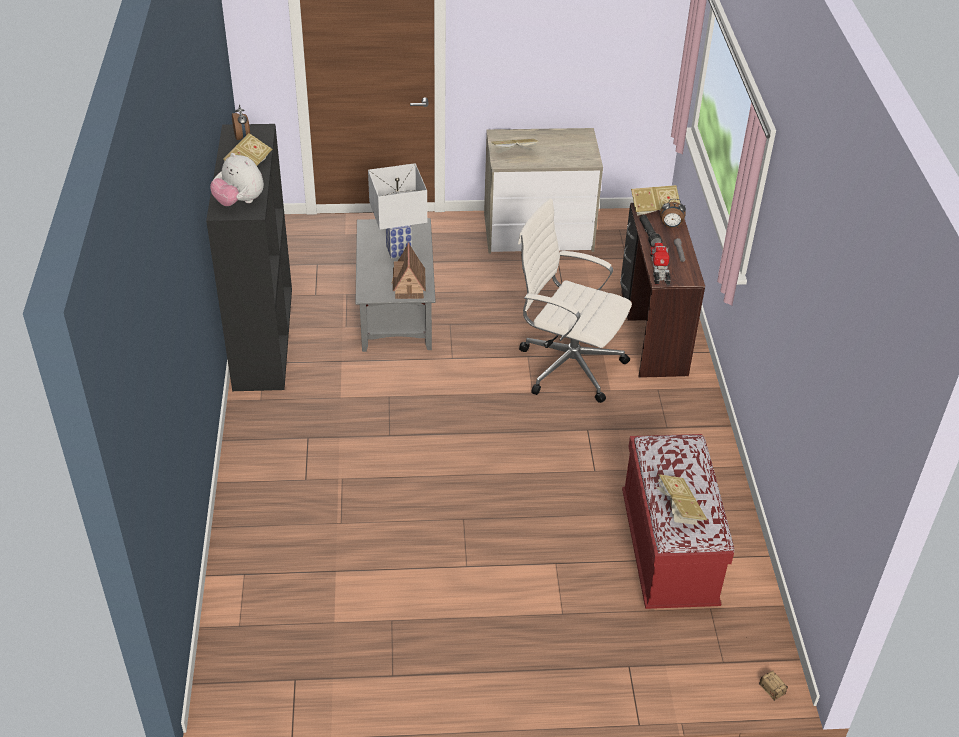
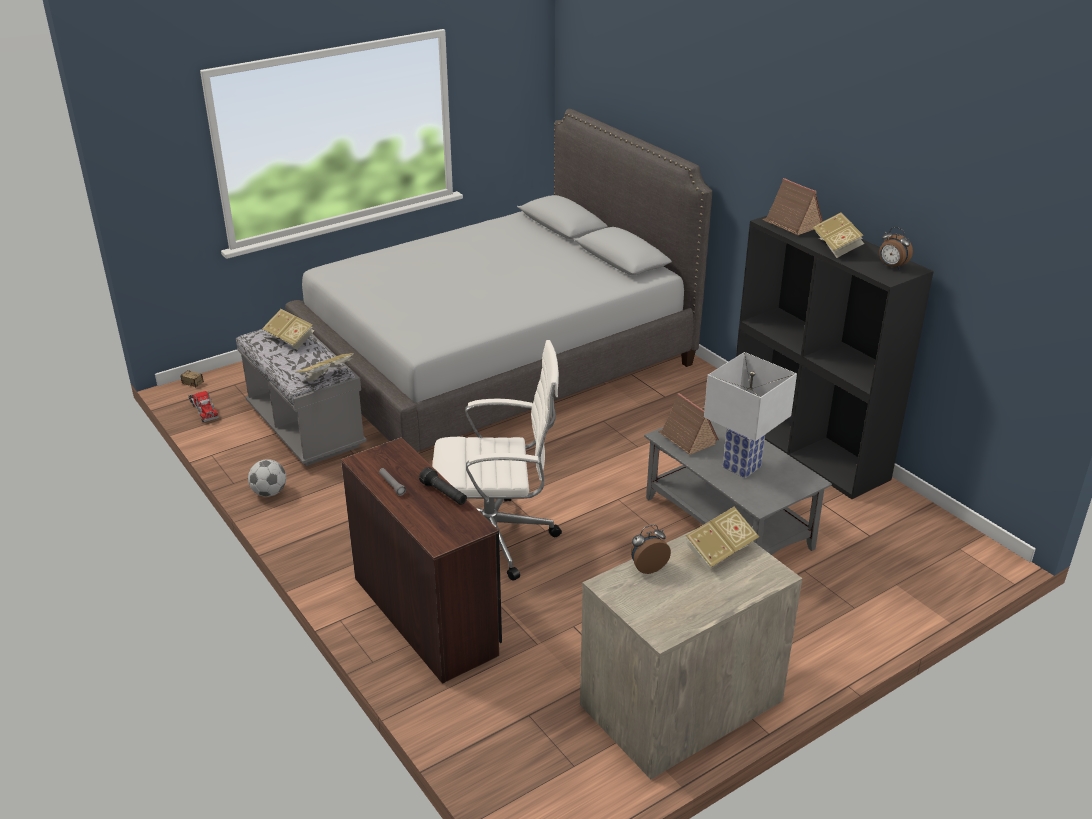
camera: 150 degrees right, 10 degrees down
(239, 202) = (791, 224): plush toy -> toy house
(420, 560) = (496, 363): none -> grey bed
(653, 209) = (460, 531): book -> book (327, 377)
(659, 268) = (405, 459): toy truck -> toy truck (203, 410)
(667, 552) = (305, 428): red bench -> grey bench
(671, 226) = (423, 516): alarm clock -> alarm clock (647, 567)
(728, 484) = (269, 492): none -> football

